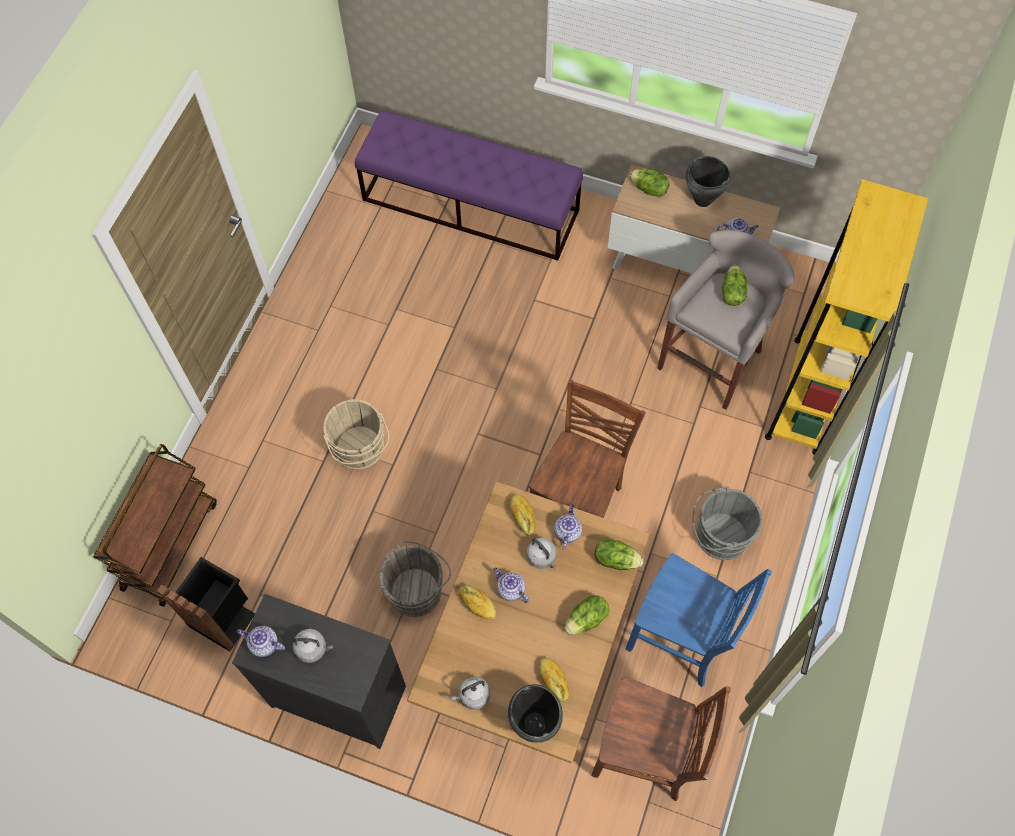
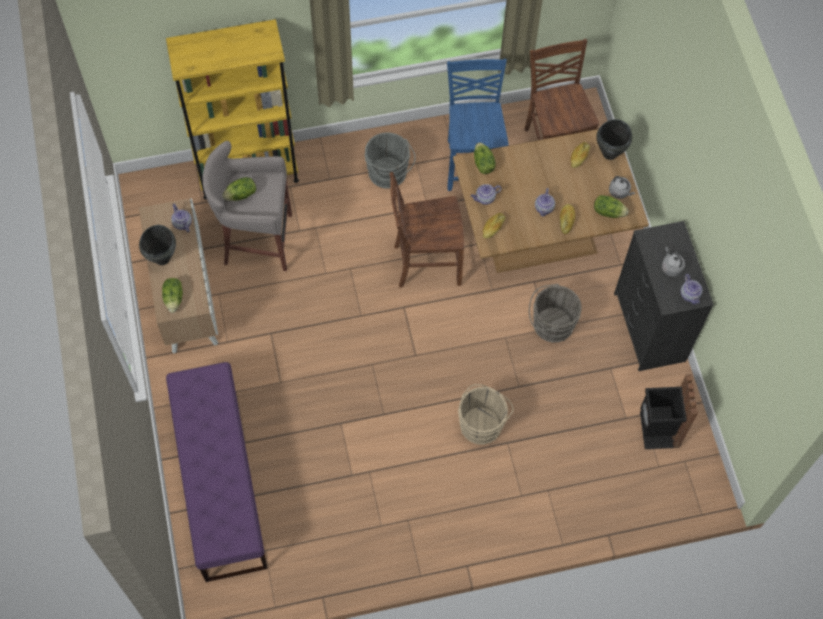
camera: 125 degrees left, 0 degrees up
(170, 544) = (638, 501): brown cart -> none
(542, 557) = (511, 202): grey kettle -> none
(587, 619) = (531, 159): lettuce -> lettuce (608, 211)

